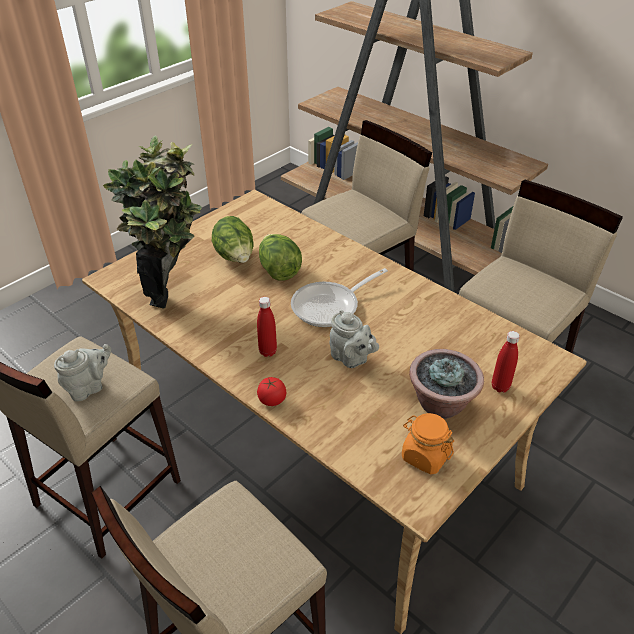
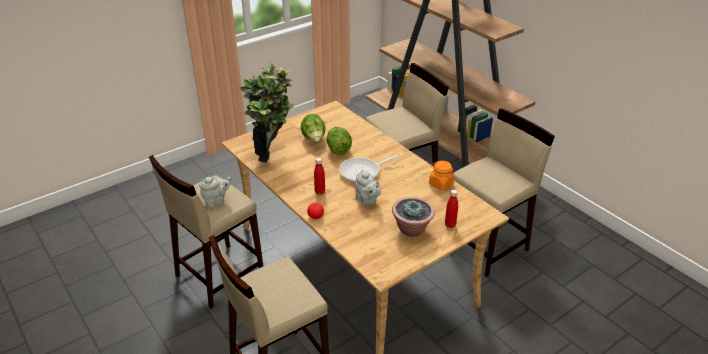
camera: 10 degrees right, 5 degrees down
(425, 456) = (393, 253): orange jar -> orange jar (441, 184)

